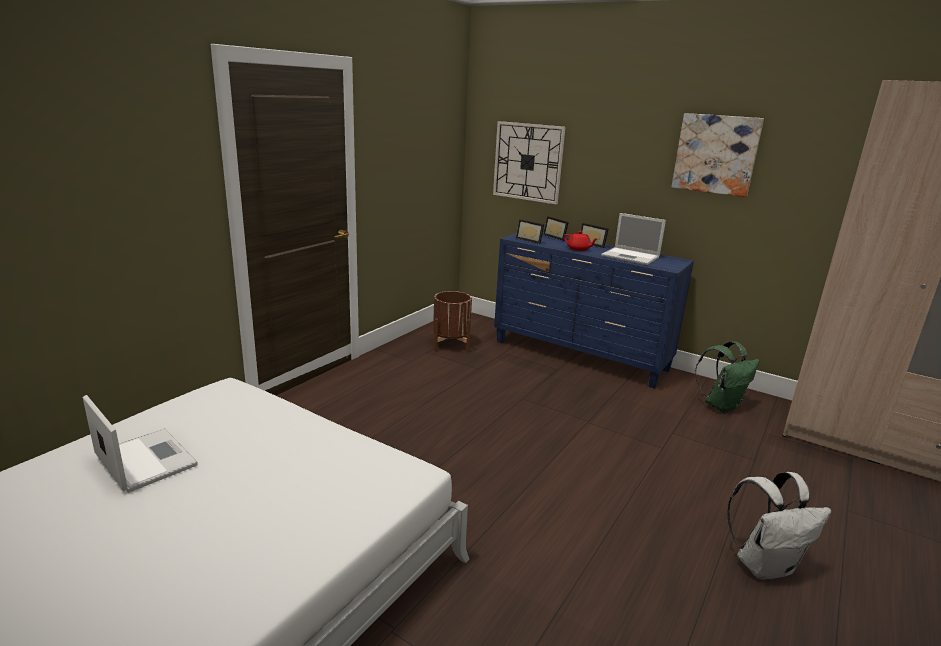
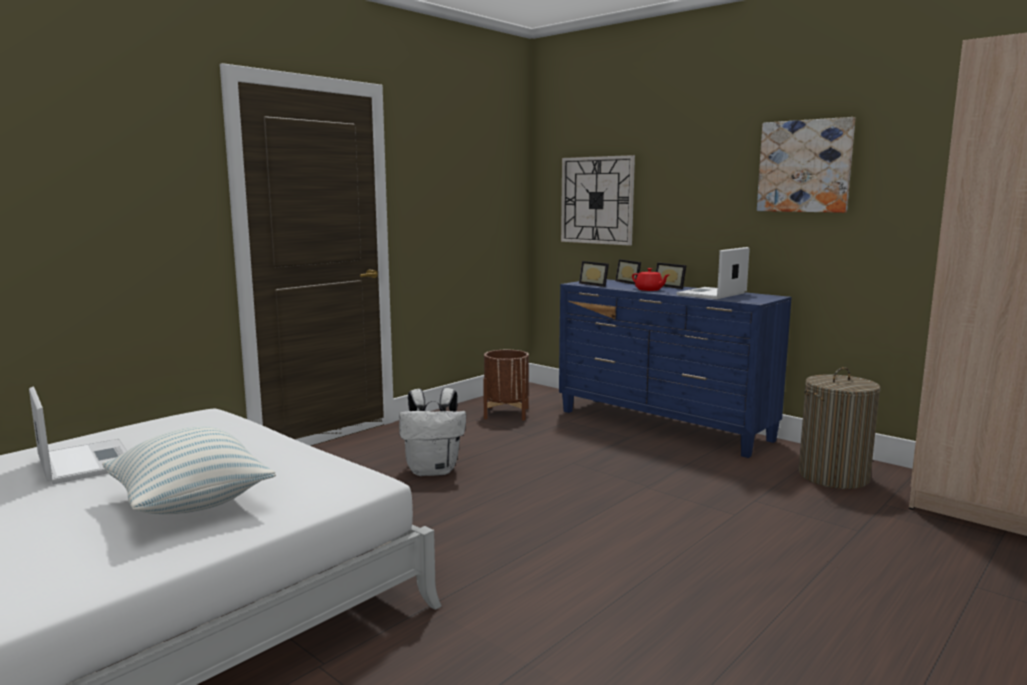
camera: 10 degrees right, 10 degrees down
(273, 512) = (191, 504): none -> pillow
(631, 257) = (711, 294): laptop -> laptop turned 90 degrees clockwise
(721, 405) = (833, 476): green backpack -> laundry basket
(764, 565) = (831, 635): white backpack -> white backpack (433, 470)

